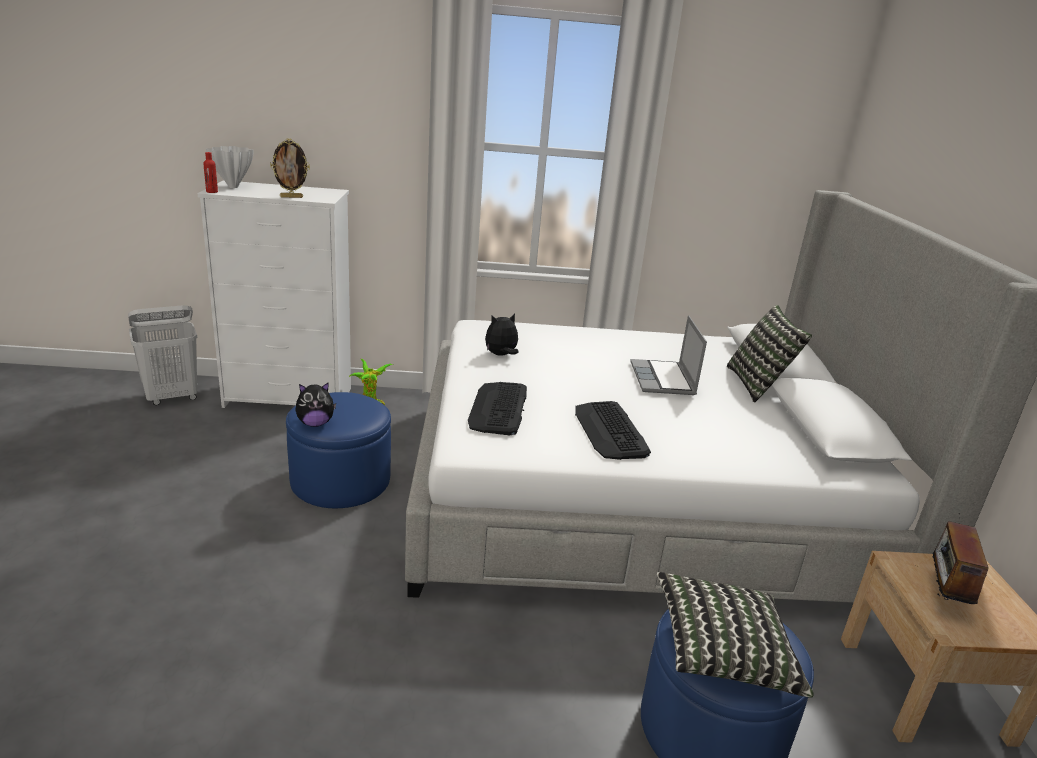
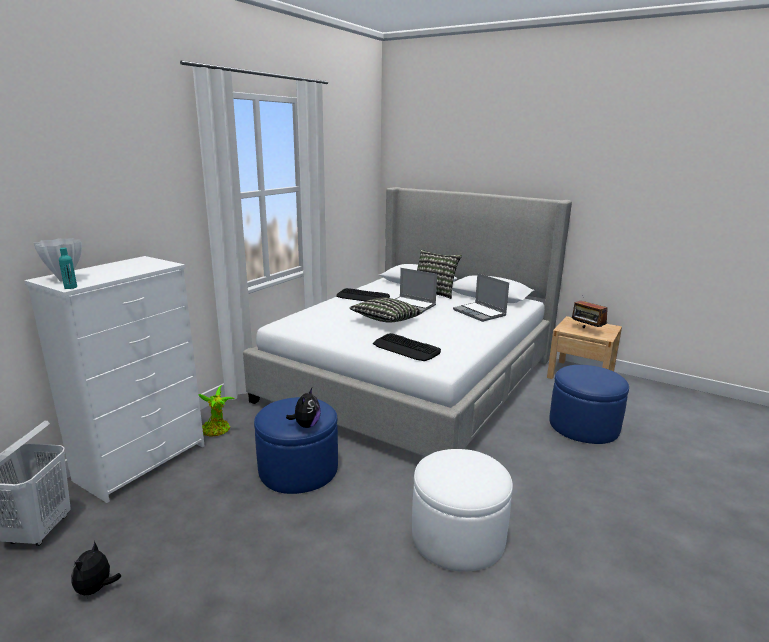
camera: 55 degrees left, 5 degrees down
(212, 192) = (70, 287): red bottle -> turquoise bottle
(286, 642) = (458, 536): none -> white ottoman
(291, 197) = (142, 270): picture frame -> none
(501, 355) = (336, 330): plush toy -> plush toy (96, 589)
(610, 431) = (454, 332): keyboard -> keyboard (363, 297)
(722, 652) = (598, 380): pillow -> pillow (385, 321)
(730, 437) = (480, 313): none -> laptop

